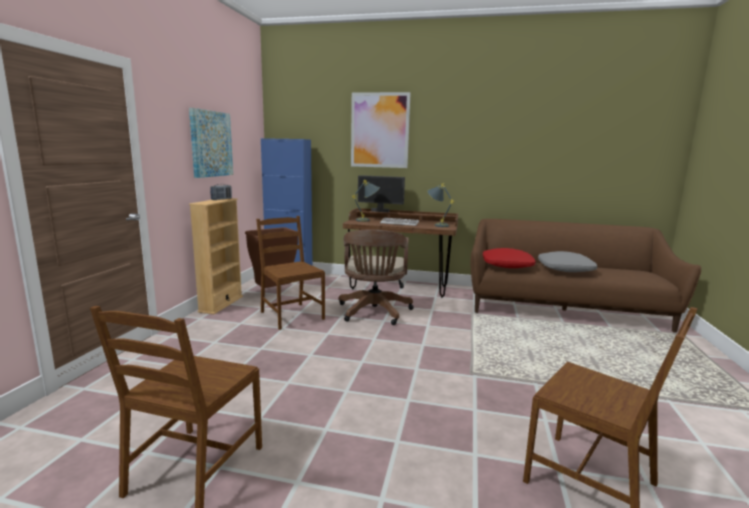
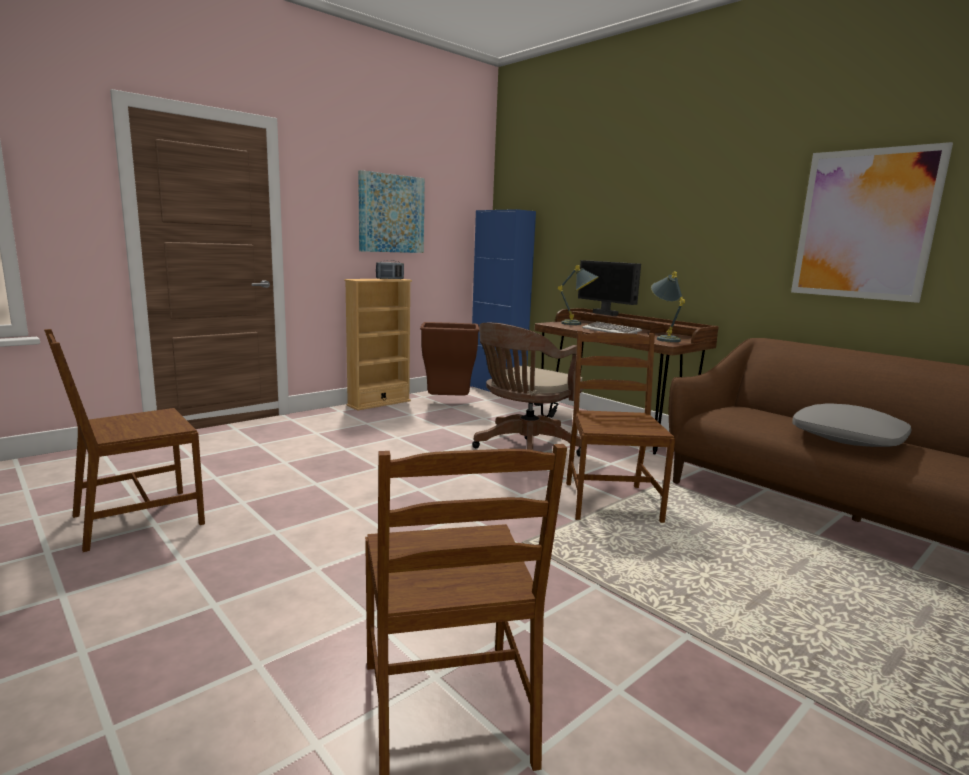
camera: 35 degrees right, 0 degrees up
(291, 315) = (426, 428): brown chair -> brown chair (609, 501)
(380, 130) = (619, 194): picture -> picture (864, 224)
(507, 265) = (742, 414): red pillow -> none

